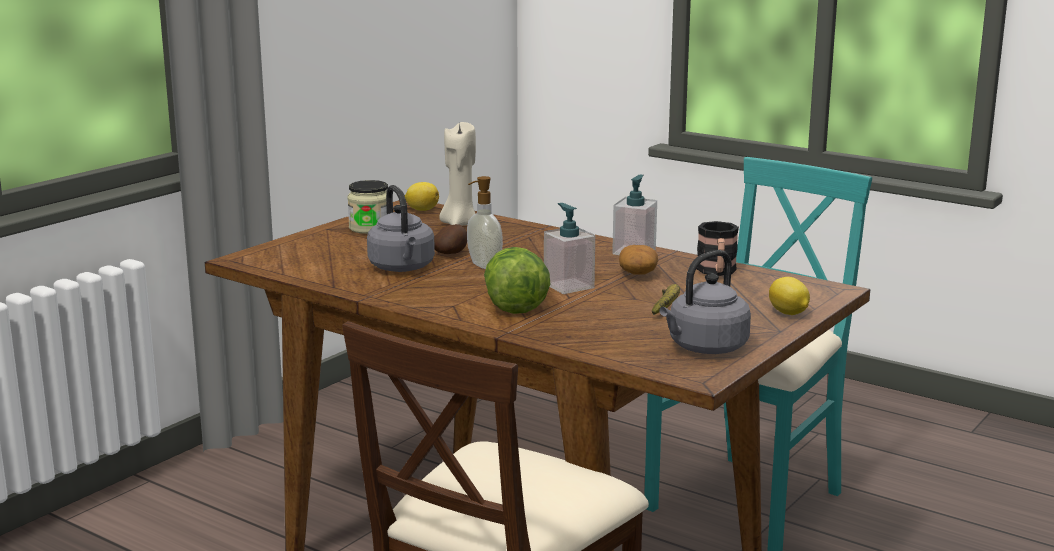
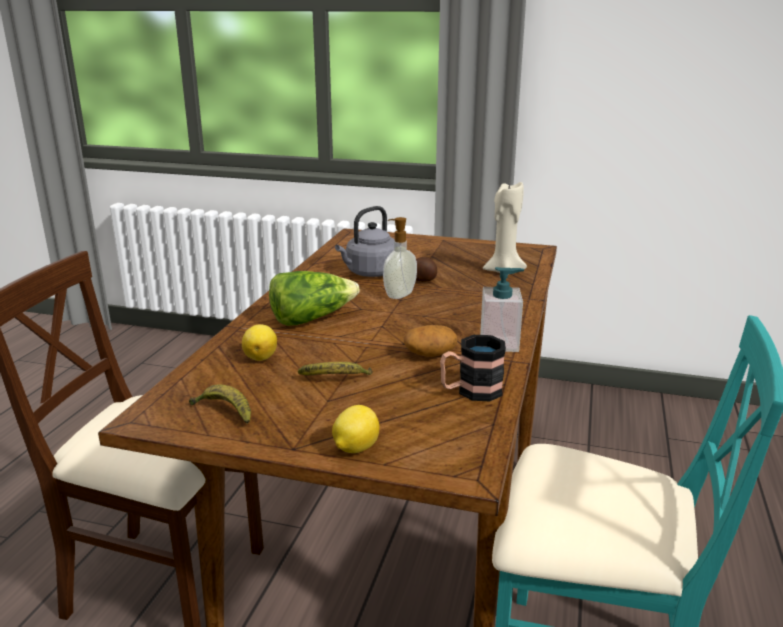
camera: 70 degrees right, 5 degrees up
(370, 228) = (458, 249): jar -> none
(421, 210) = (525, 254): lemon -> lemon (261, 357)
(568, 286) = (370, 331): soap dispenser -> none
(704, 348) = (224, 412): grey kettle -> banana

